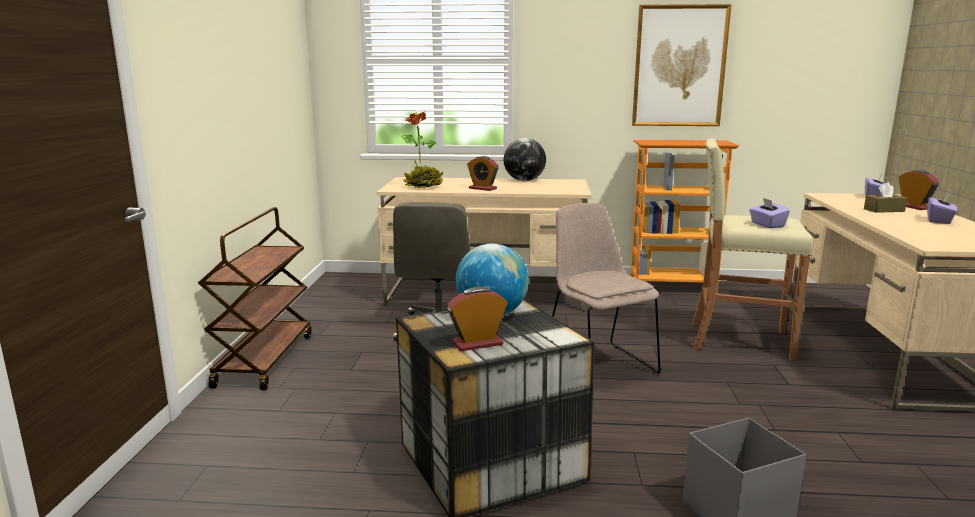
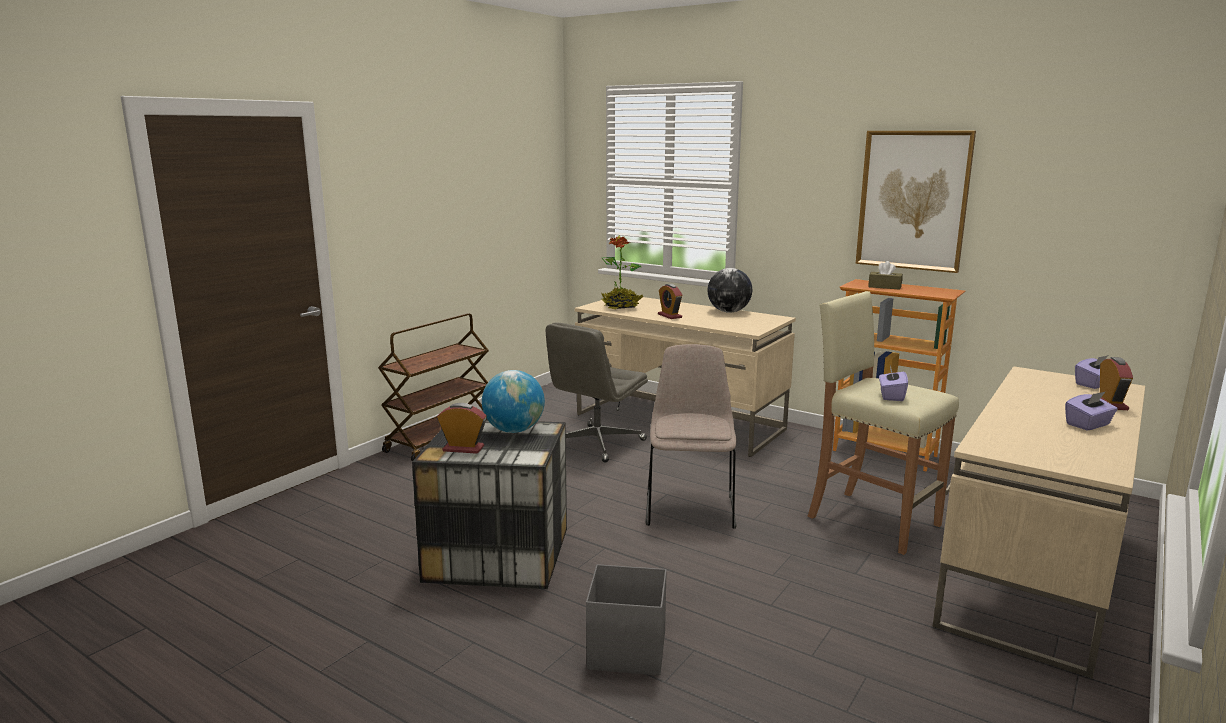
camera: 30 degrees right, 0 degrees up
(884, 210) = (1053, 401): brown tissue box -> brown tissue box (884, 287)

